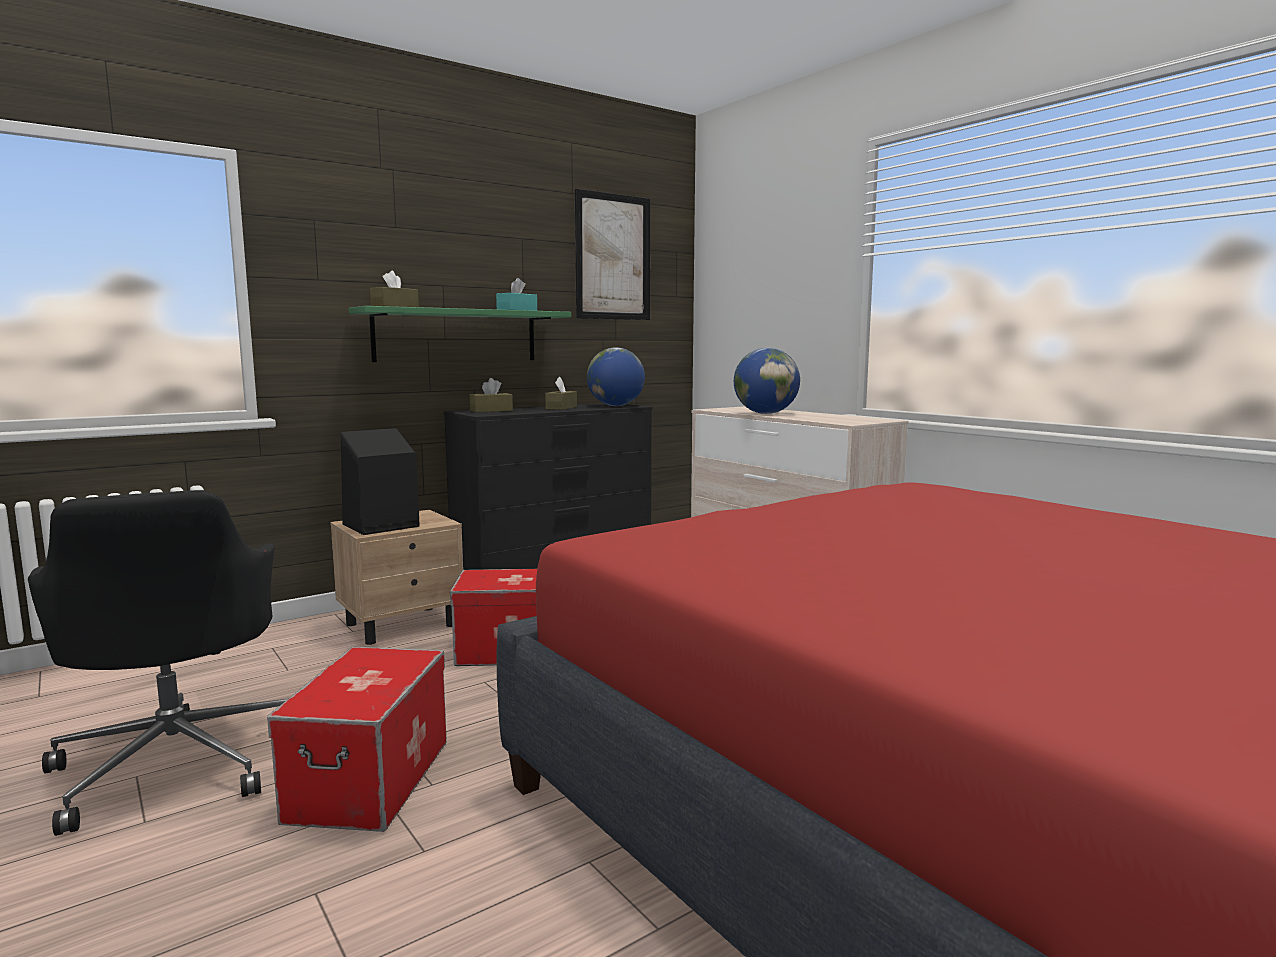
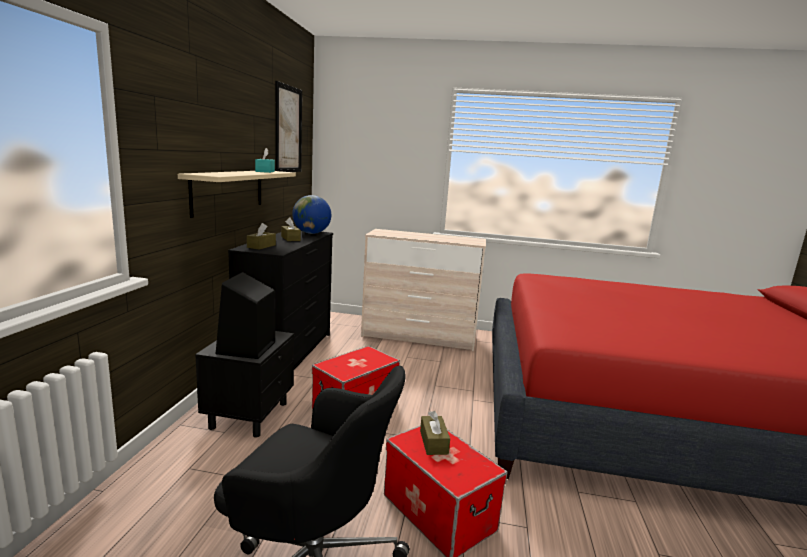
camera: 45 degrees left, 5 degrees up
(395, 307) = (217, 174): brown tissue box -> brown tissue box (433, 442)
(402, 624) = (250, 414): beige nightstand -> black nightstand
(456, 336) = (229, 191): green shelf -> beige shelf
(765, 413) = (415, 237): globe -> none

